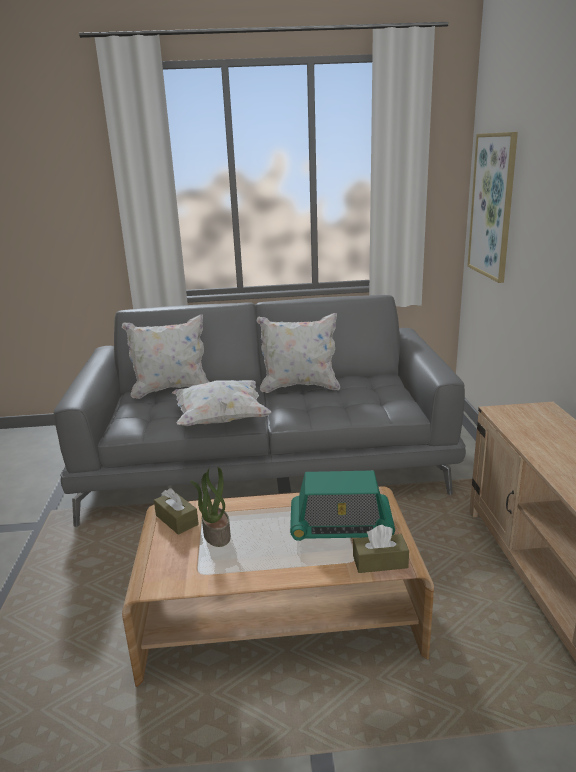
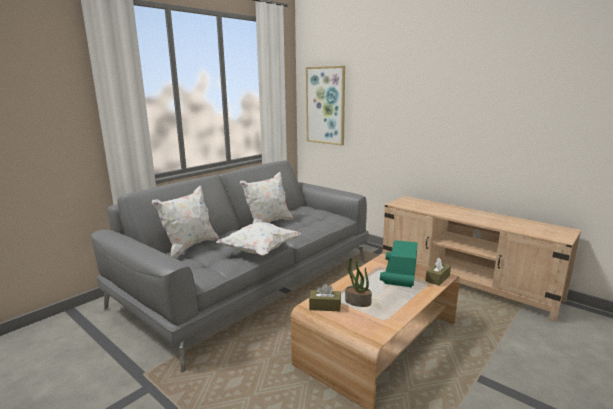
camera: 45 degrees left, 5 degrees down
(341, 527) = (399, 274): radio -> radio turned 150 degrees clockwise

